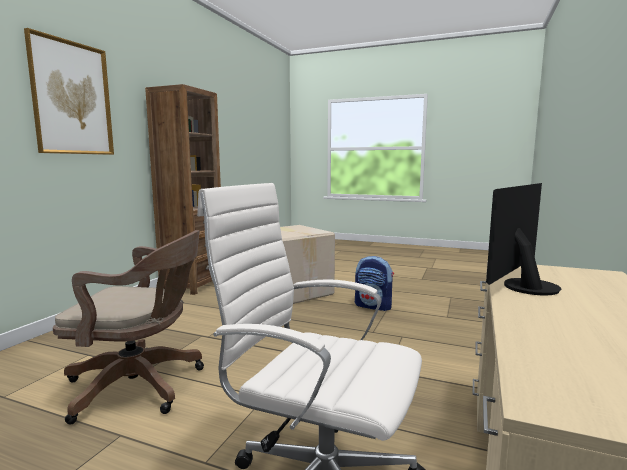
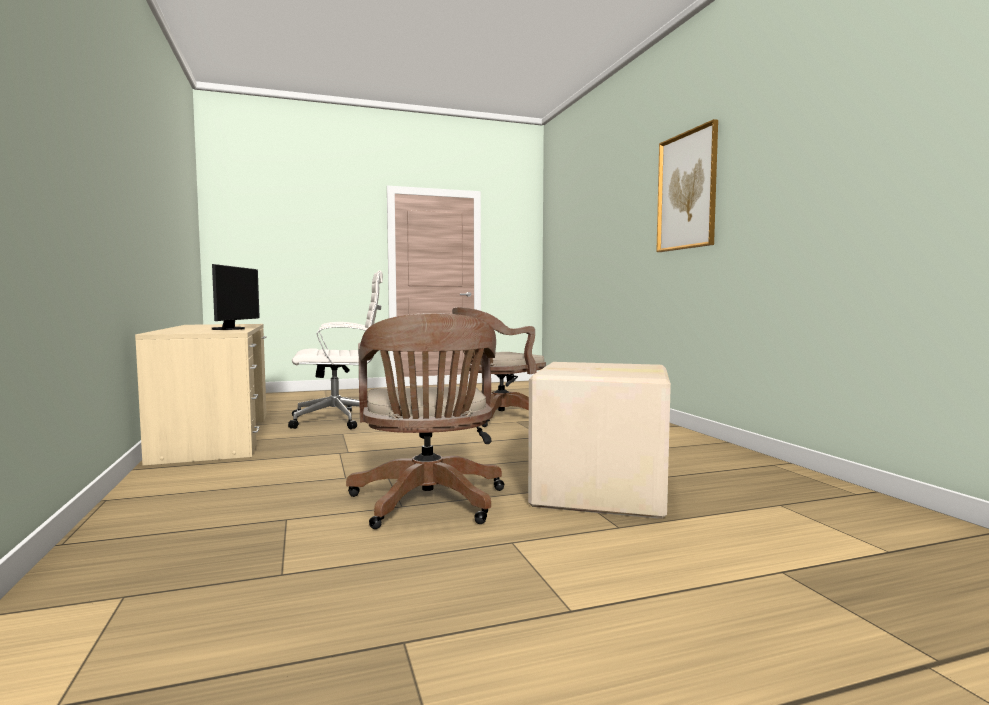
camera: 140 degrees right, 5 degrees down
(192, 285) = (749, 464): brown bookcase -> none
(374, 306) = (428, 504): backpack -> brown office chair

